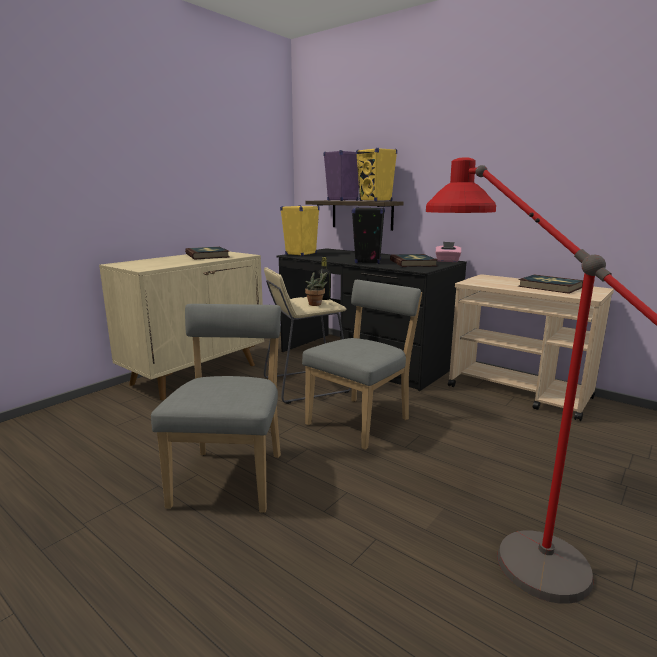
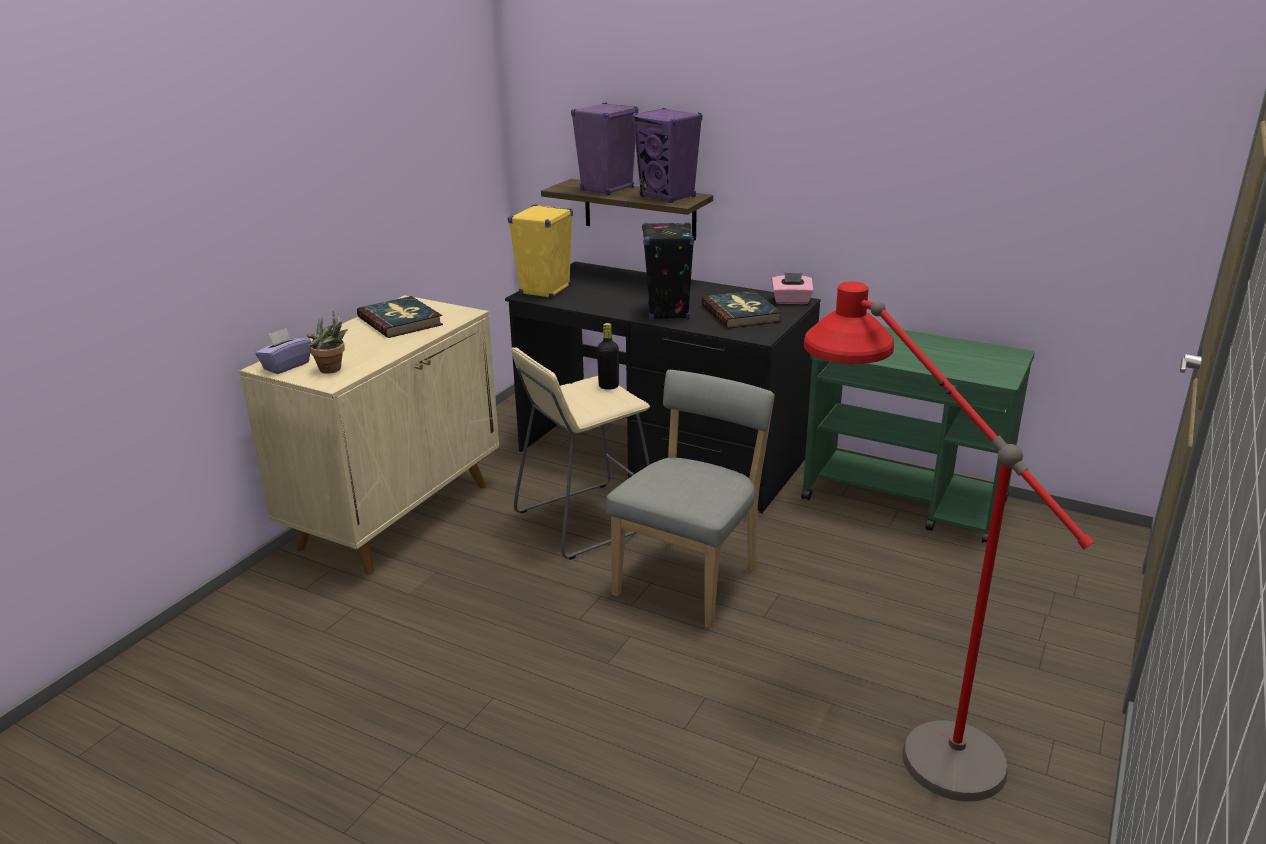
camera: 10 degrees left, 10 degrees up
(126, 264) = (286, 366): none -> purple tissue box
(231, 476) = (541, 694): grey chair -> none
(316, 304) = (604, 404): potted plant -> potted plant (333, 370)
(375, 201) = (668, 197): yellow speaker -> purple speaker
(520, 392) = (905, 500): beige cart -> green cart
(550, 287) = (948, 353): book -> none

